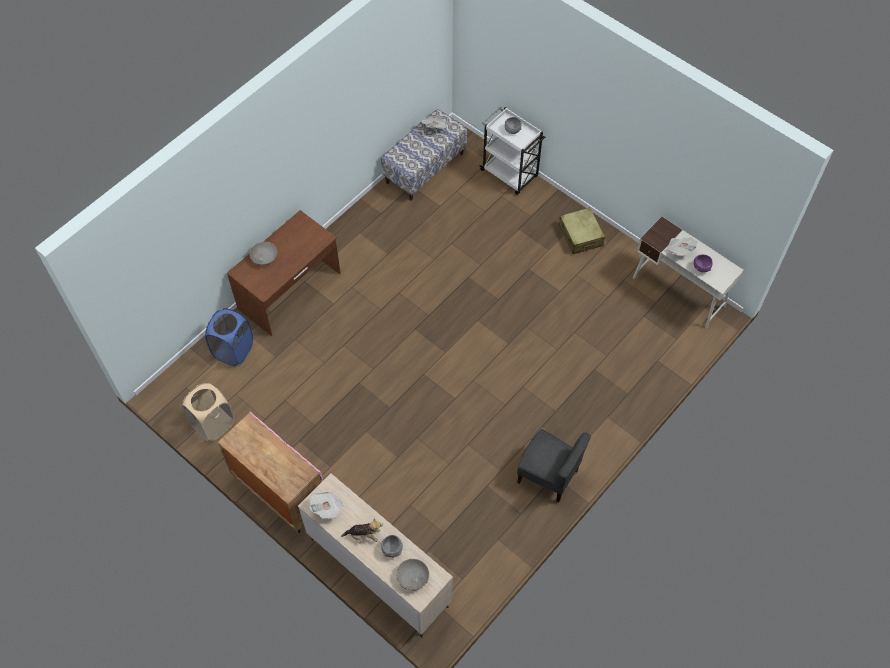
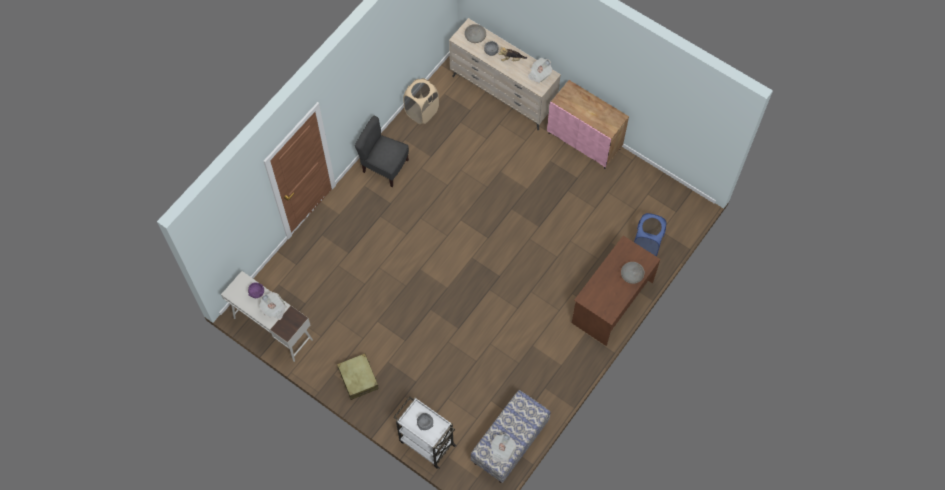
camera: 175 degrees right, 5 degrees up
(213, 424) = (646, 185): beige laundry basket -> beige laundry basket (422, 112)

